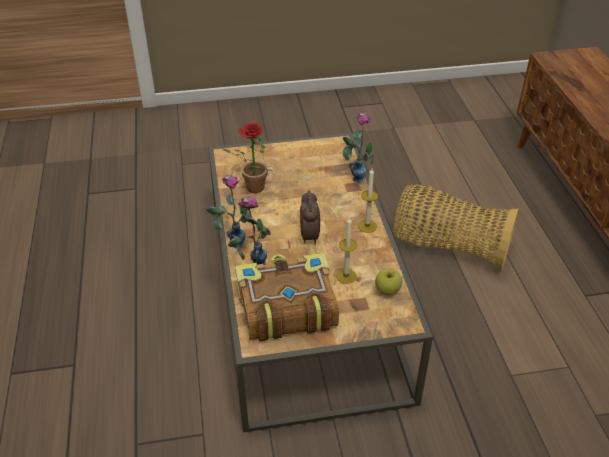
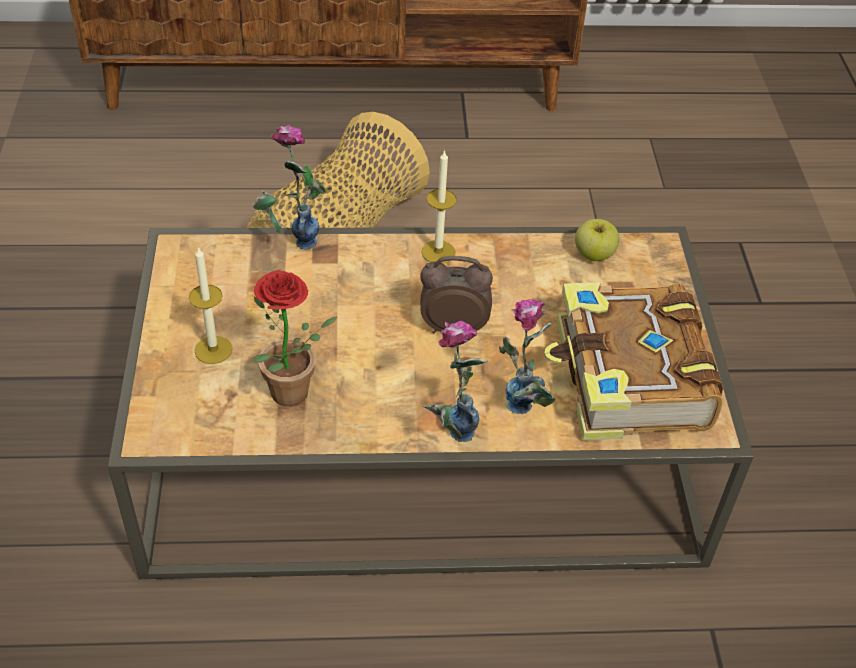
camera: 85 degrees left, 5 degrees up
(346, 276) = (558, 296): candle -> candle (213, 350)

